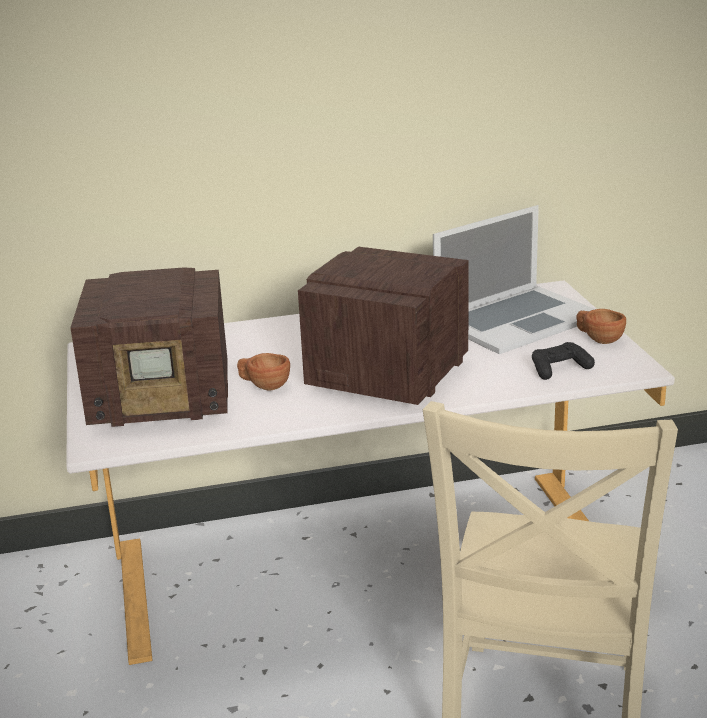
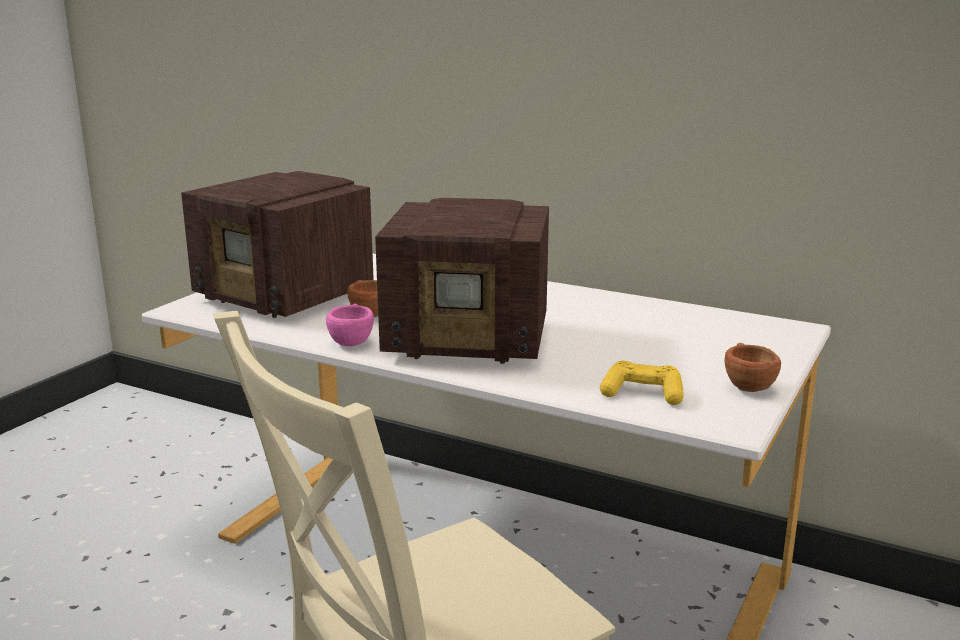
camera: 40 degrees right, 5 degrees down
(304, 411) = (352, 341): none -> pink cup
(386, 377) = (471, 341): radio -> radio turned 150 degrees counterclockwise
(516, 319) = (696, 340): laptop -> none
(559, 369) = (642, 394): black game controller -> yellow game controller

